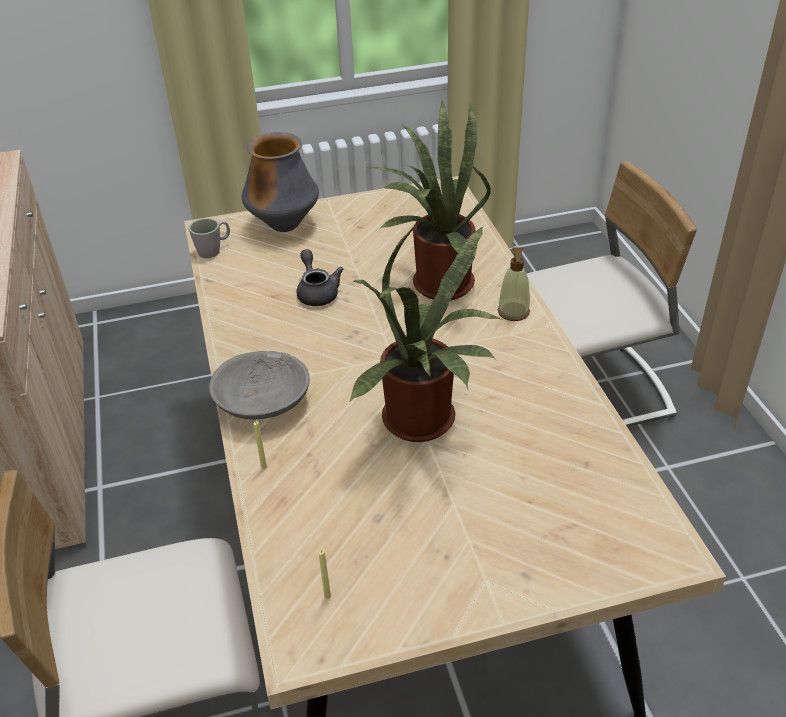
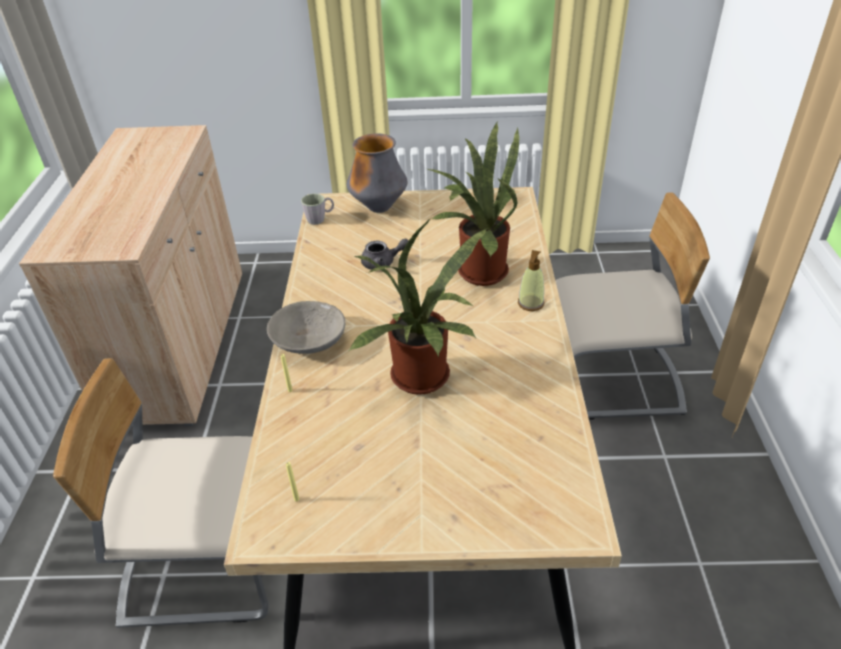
camera: 15 degrees right, 0 degrees up
(317, 292) = (383, 263): grey teapot -> grey teapot turned 90 degrees clockwise

